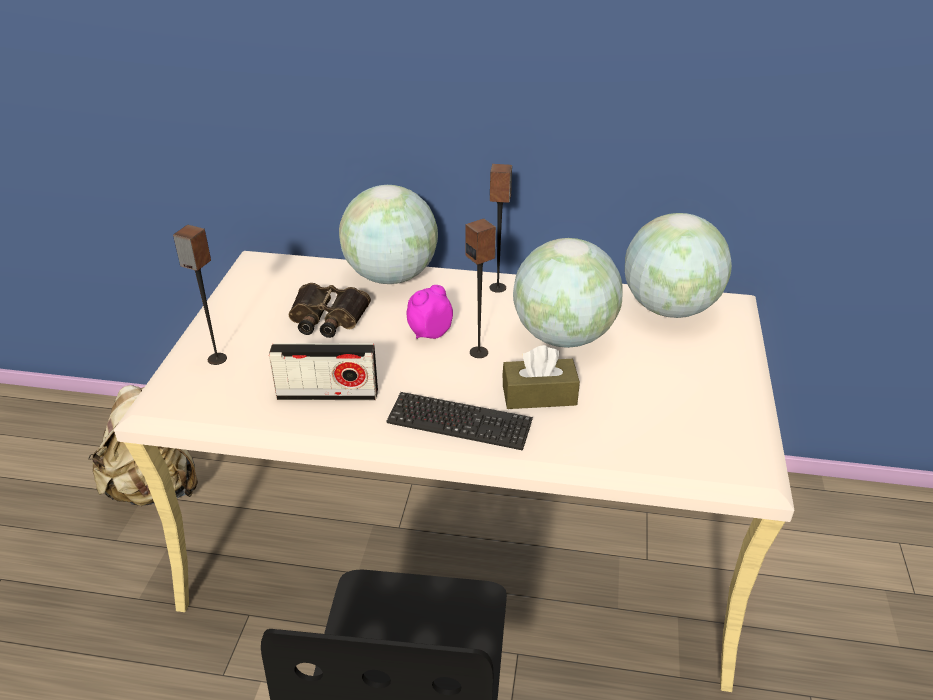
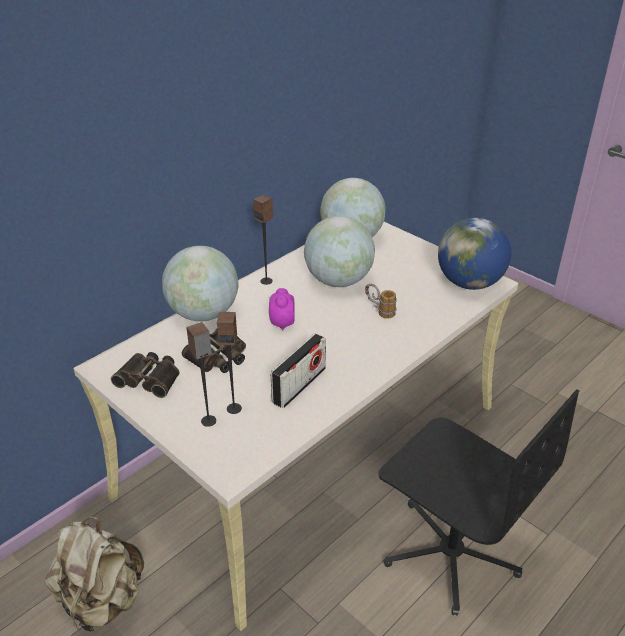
camera: 55 degrees left, 0 degrees up
(254, 295) = (150, 378): none -> binoculars
(459, 423) = (376, 347): keyboard -> none
(479, 352) = (321, 314): speaker -> speaker (234, 408)
(539, 395) = (379, 311): brown tissue box -> mug
(710, 453) = (469, 283): none -> globe

